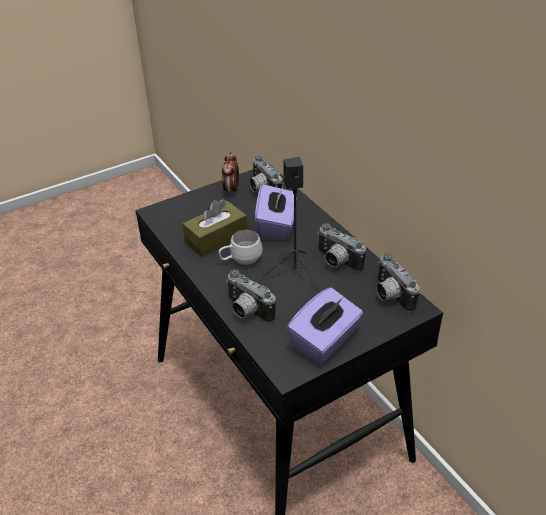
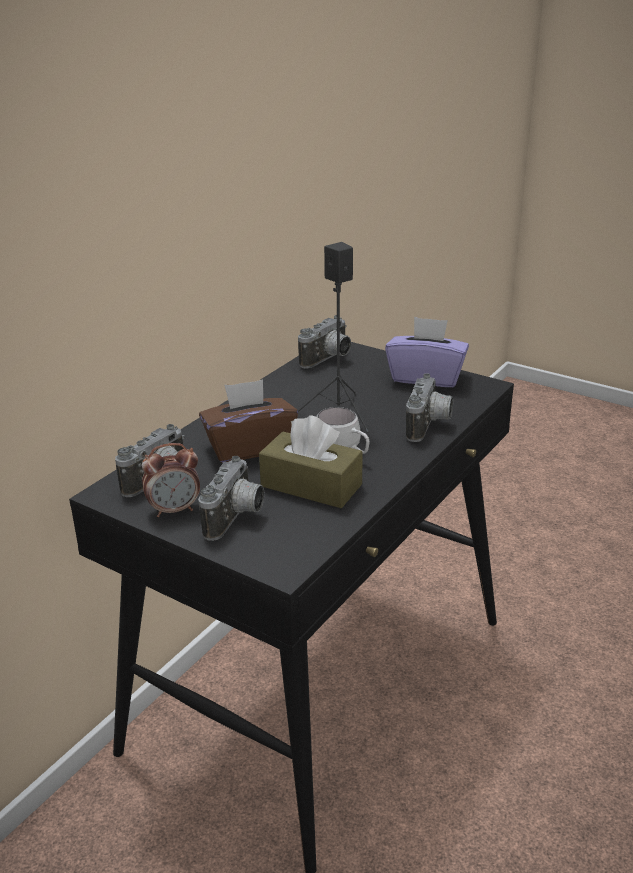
camera: 115 degrees left, 10 degrees down
(276, 226) = (249, 447): purple tissue box -> brown tissue box
(336, 262) = (296, 395): camera -> camera (237, 518)

